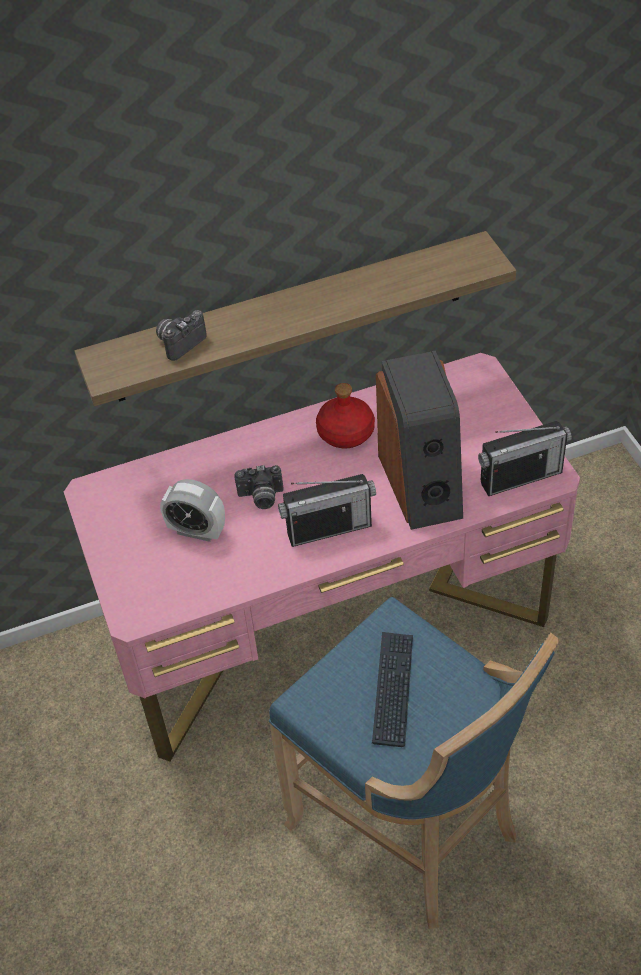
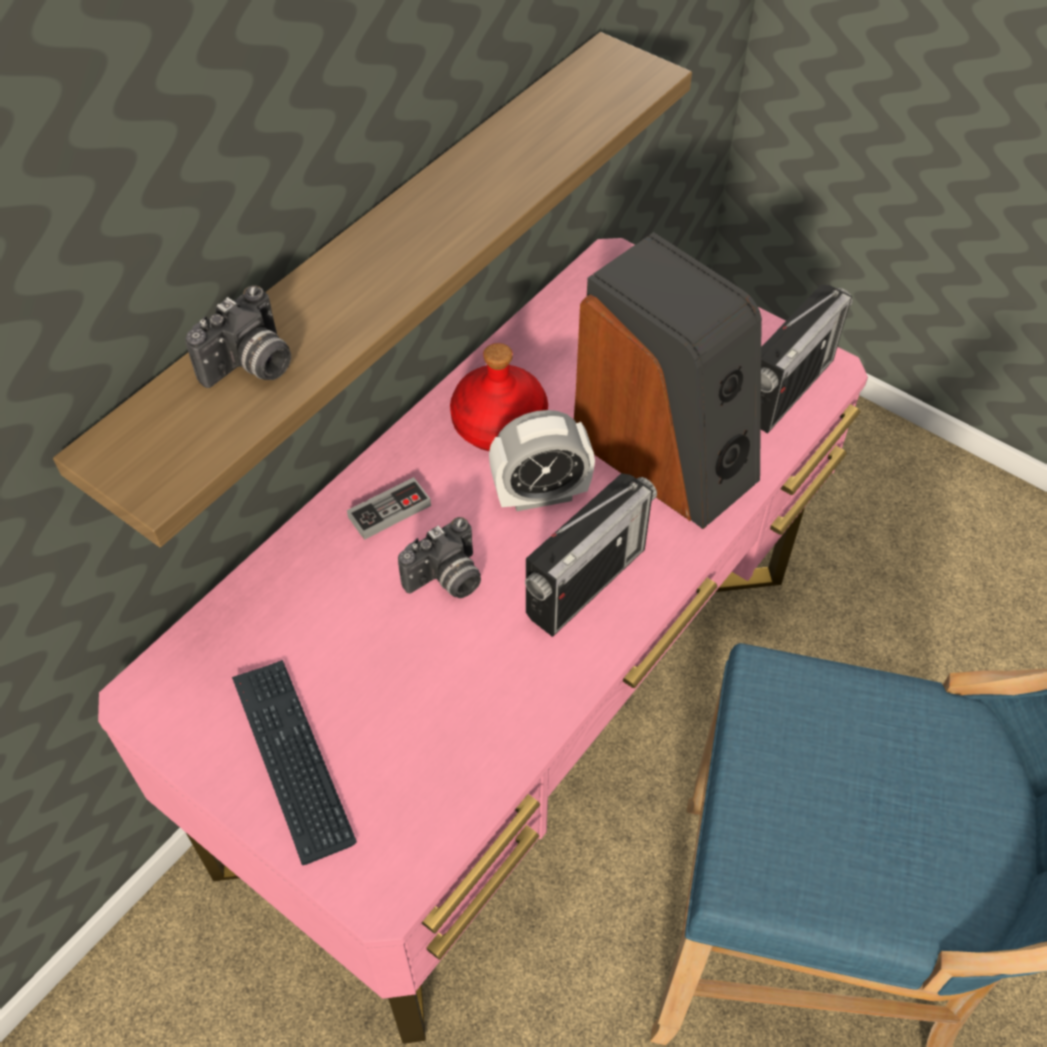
camera: 35 degrees left, 5 degrees up
(180, 342) = (251, 367): camera -> camera turned 150 degrees counterclockwise
(197, 531) = (383, 682): alarm clock -> alarm clock (541, 494)
(258, 453) = (389, 511): none -> game controller
(393, 689) = (855, 789): keyboard -> keyboard (292, 759)

